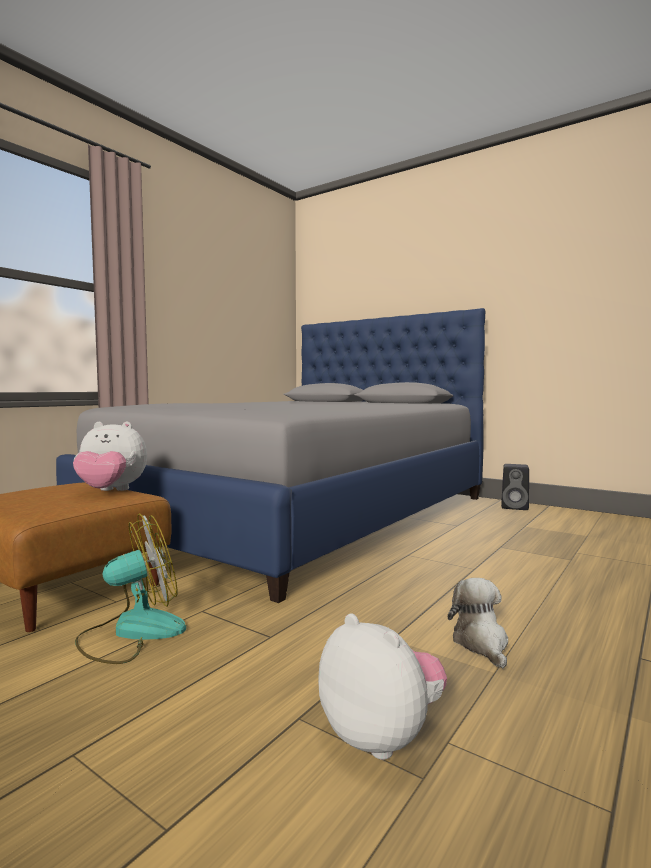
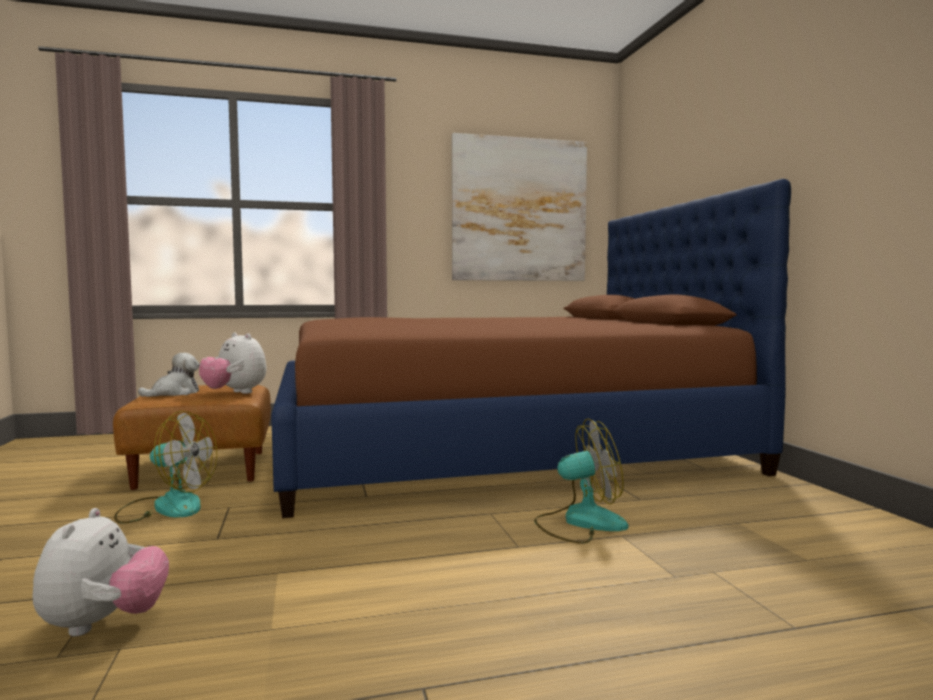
camera: 40 degrees right, 0 degrees up
(238, 309) = (519, 210): none -> picture
(300, 513) = (500, 449): grey bed -> brown bed
(465, 546) = (580, 522): none -> fan
(481, 643) = (326, 606): plush toy -> plush toy (174, 393)
(515, 507) = (804, 497): black speaker -> none

